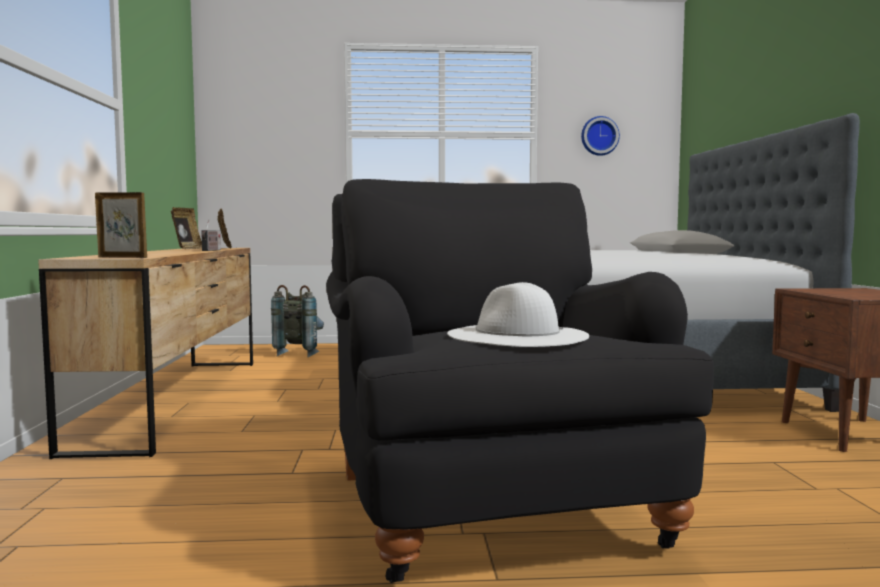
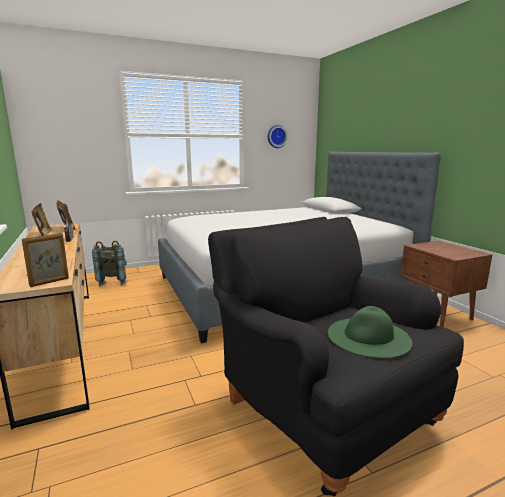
camera: 20 degrees left, 10 degrees up
(123, 257) = (50, 282): picture frame -> picture frame turned 150 degrees clockwise
(517, 335) = (368, 336): white hat -> green hat

